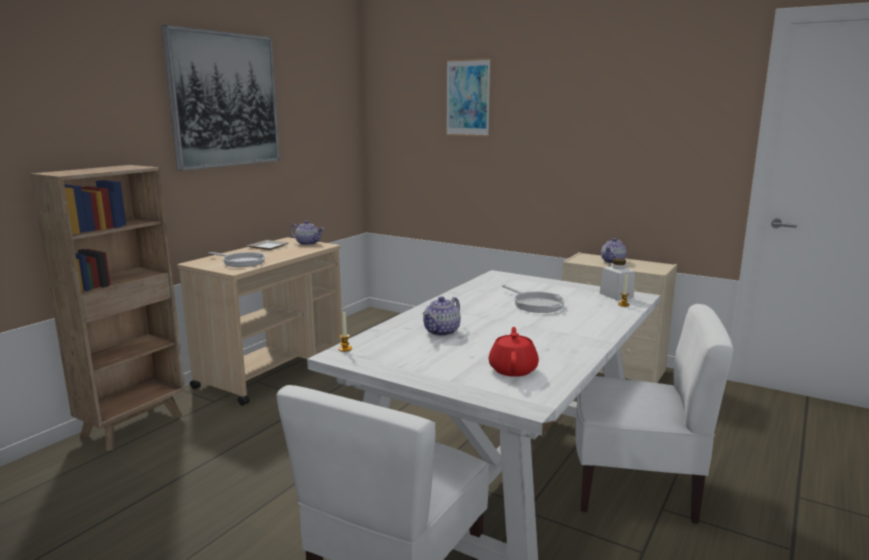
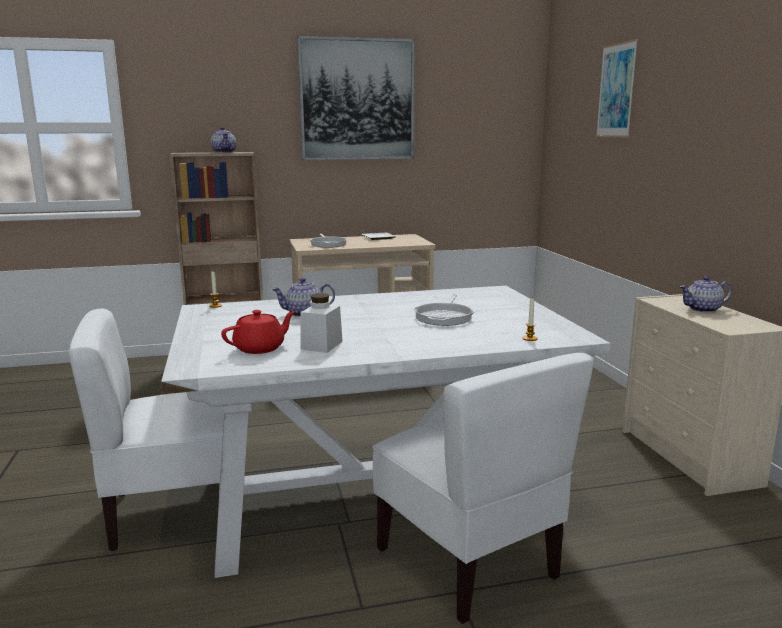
camera: 45 degrees right, 0 degrees up
(308, 243) = (414, 240): teapot -> teapot (224, 152)
(616, 295) = (553, 330): white jar -> white jar (321, 345)

